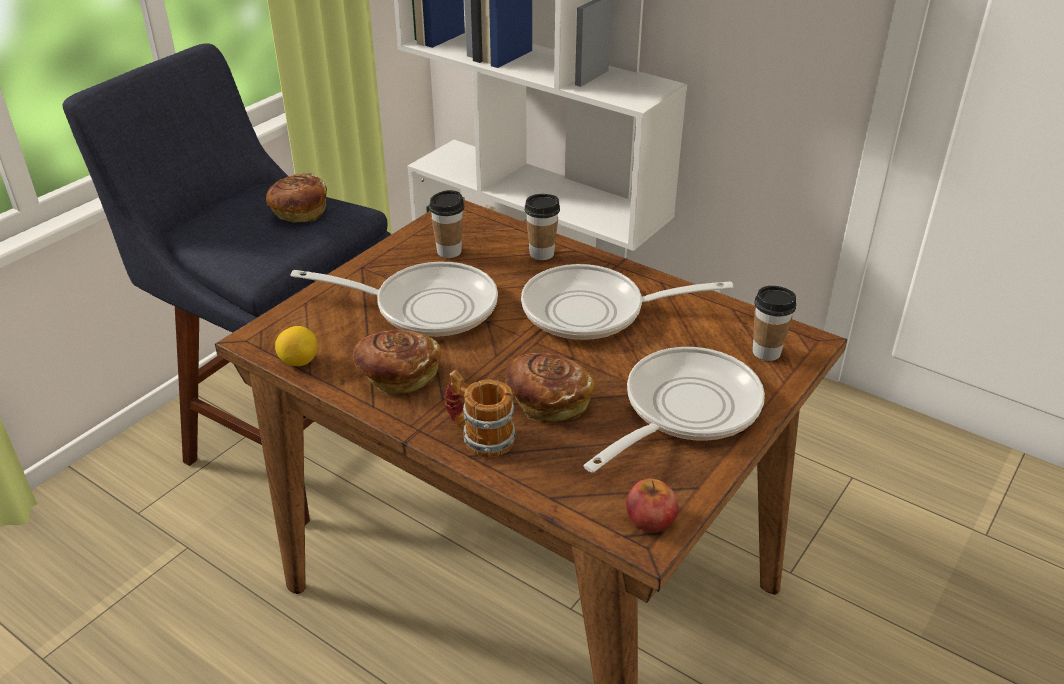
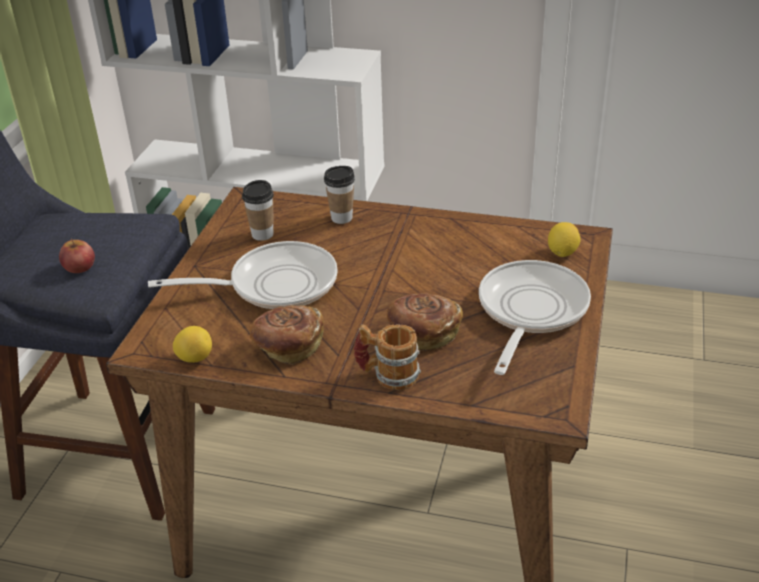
camera: 20 degrees left, 0 degrees up
(299, 212) = (102, 232): bread -> none
(594, 311) = (414, 254): frying pan -> none
(650, 518) = (555, 398): apple -> apple (79, 266)
(766, 352) = (562, 252): cup -> lemon

